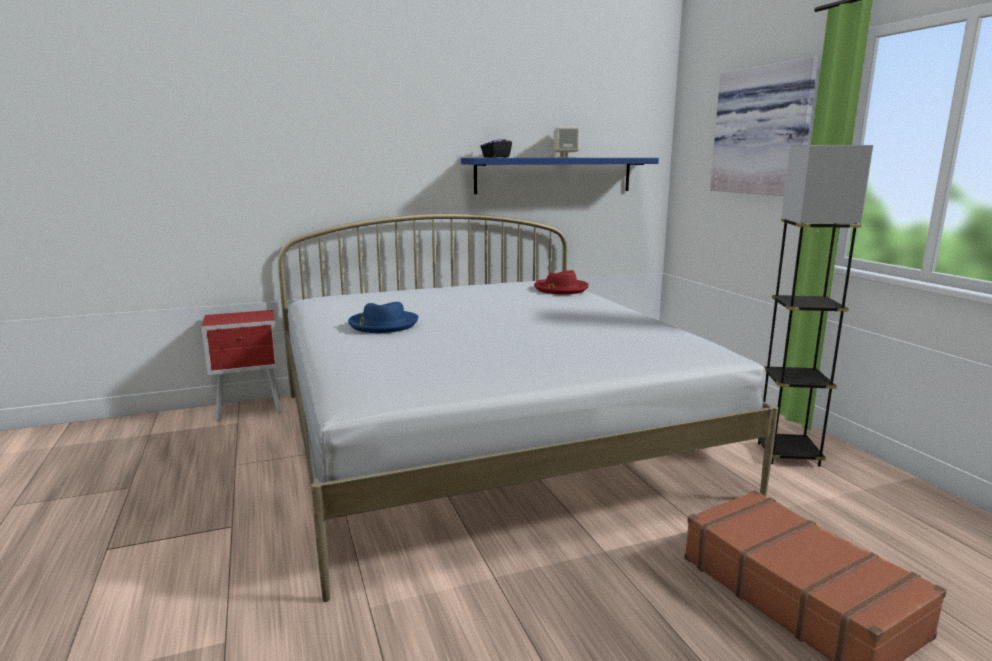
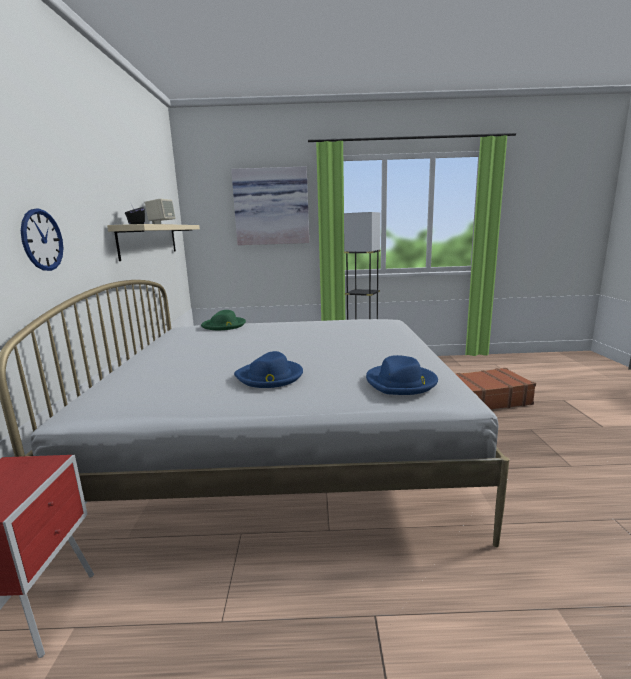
camera: 70 degrees left, 0 degrees up
(357, 170) = (42, 240): none -> wall clock
(379, 368) = (401, 382): none -> blue hat
(554, 175) = (149, 240): blue shelf -> beige shelf
(560, 289) = (224, 325): red hat -> green hat

